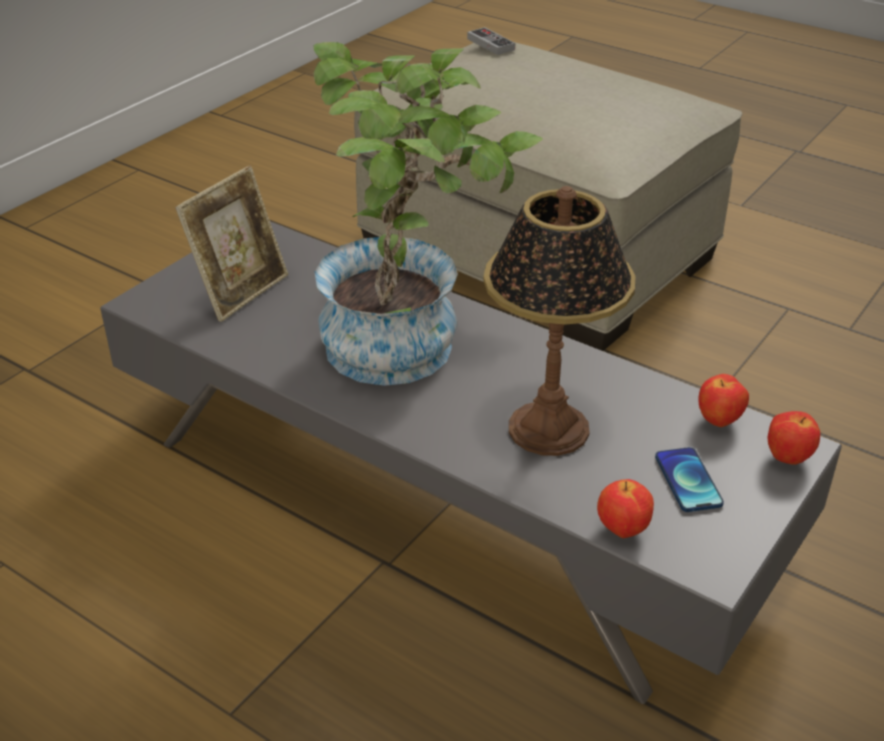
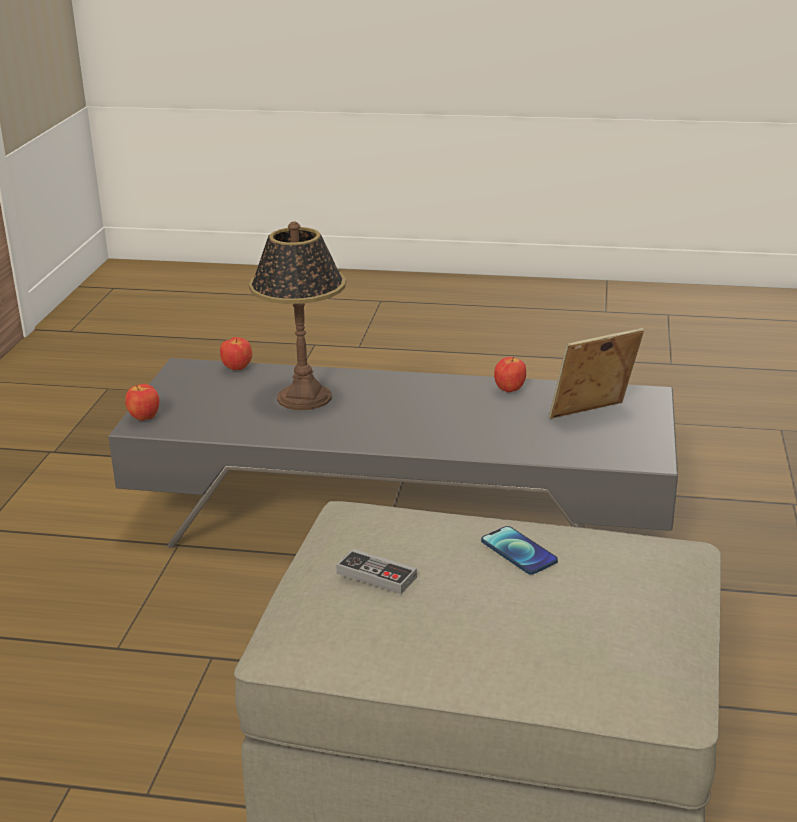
camera: 155 degrees right, 10 degrees down
(241, 292) = (592, 416): picture frame -> picture frame turned 60 degrees clockwise
(410, 344) = (433, 416): potted plant -> none
(490, 44) = (641, 642): game controller -> game controller (376, 575)
(688, 480) = (206, 395): phone -> phone (518, 551)
(719, 421) = (194, 426): apple -> apple (509, 390)

